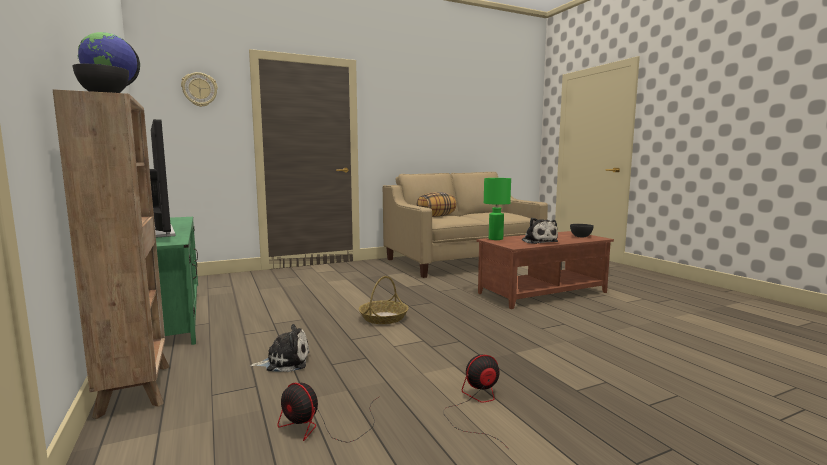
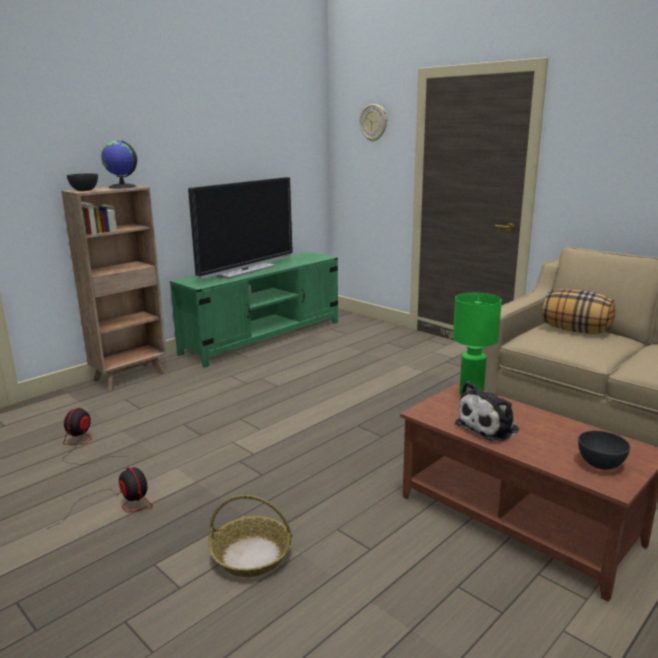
camera: 70 degrees right, 10 degrees up
(285, 362) = (182, 405): plush toy -> none
(383, 317) = (307, 420): basket -> basket (252, 555)

